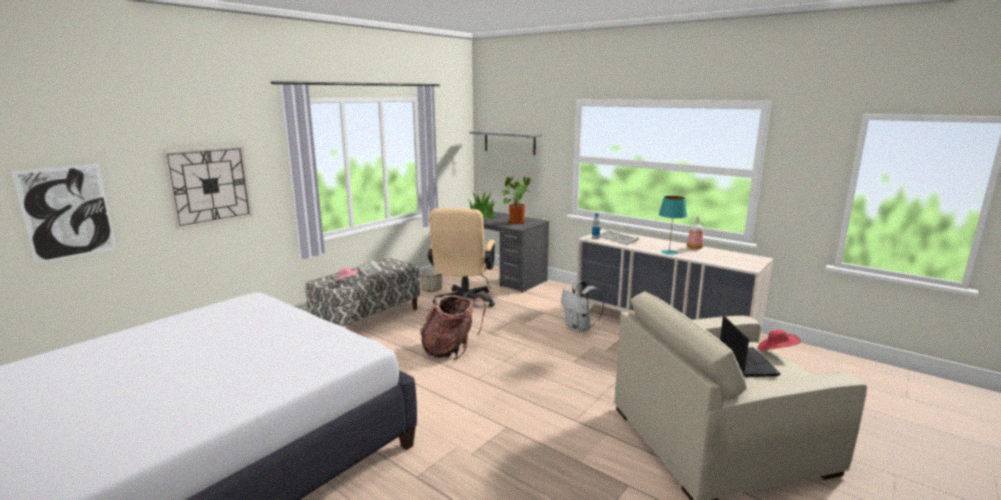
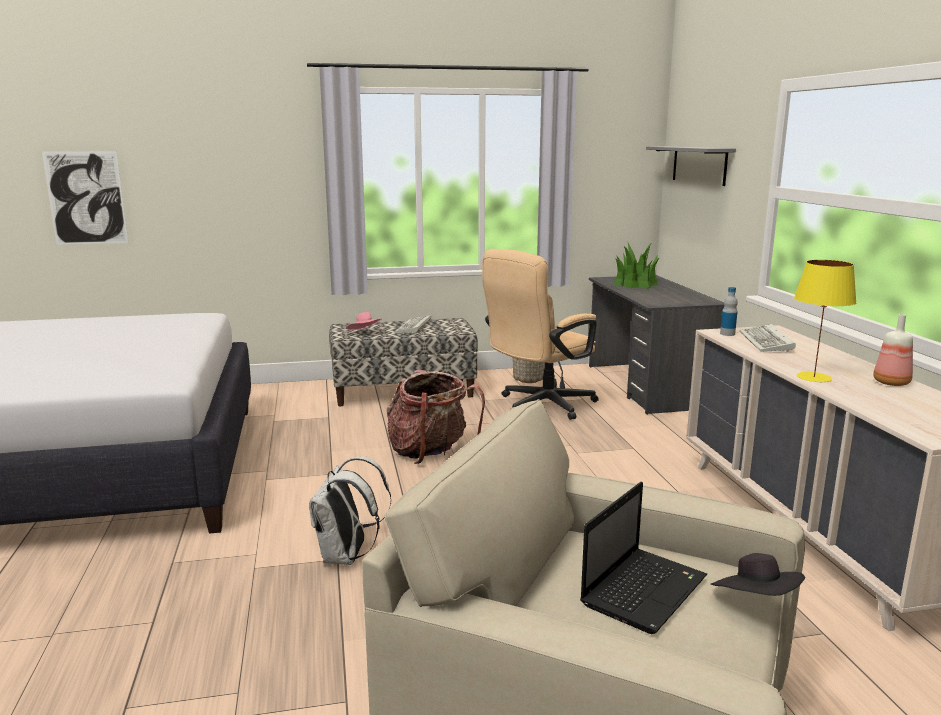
camera: 40 degrees right, 0 degrees up
(209, 185) = (230, 187): wall clock -> none
(515, 222) = (669, 297): potted plant -> none
(579, 328) = (649, 485): white backpack -> white backpack (347, 557)
(669, 252) = (814, 377): turquoise table lamp -> yellow table lamp
(776, 351) = (756, 602): red hat -> black hat

